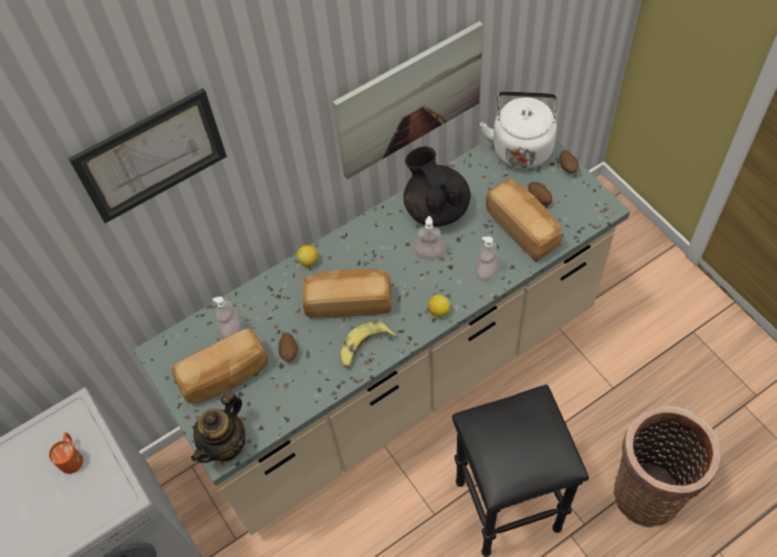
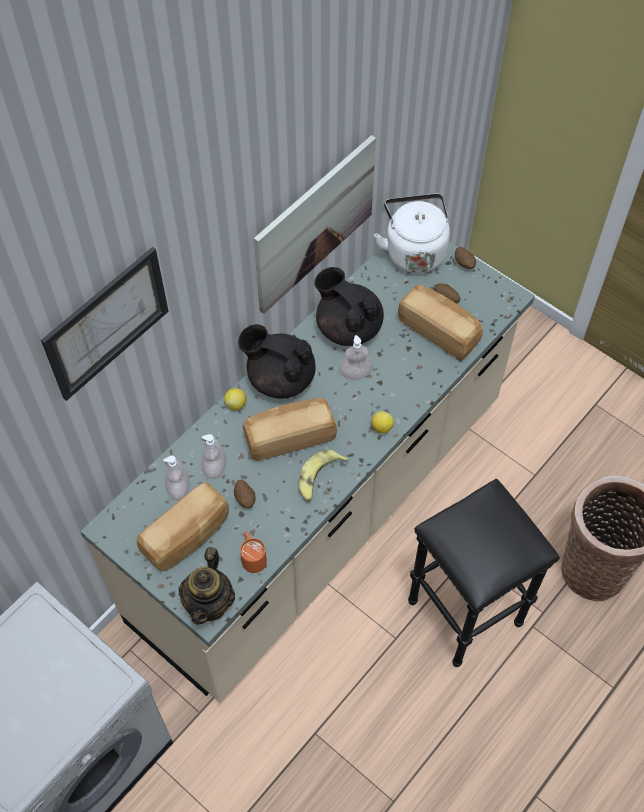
camera: 20 degrees left, 0 degrees up
(71, 456) = (46, 654): orange mug -> orange mug (252, 556)
(357, 244) = (280, 378): none -> black teapot
(486, 271) = (416, 380): soap dispenser -> soap dispenser (214, 467)

